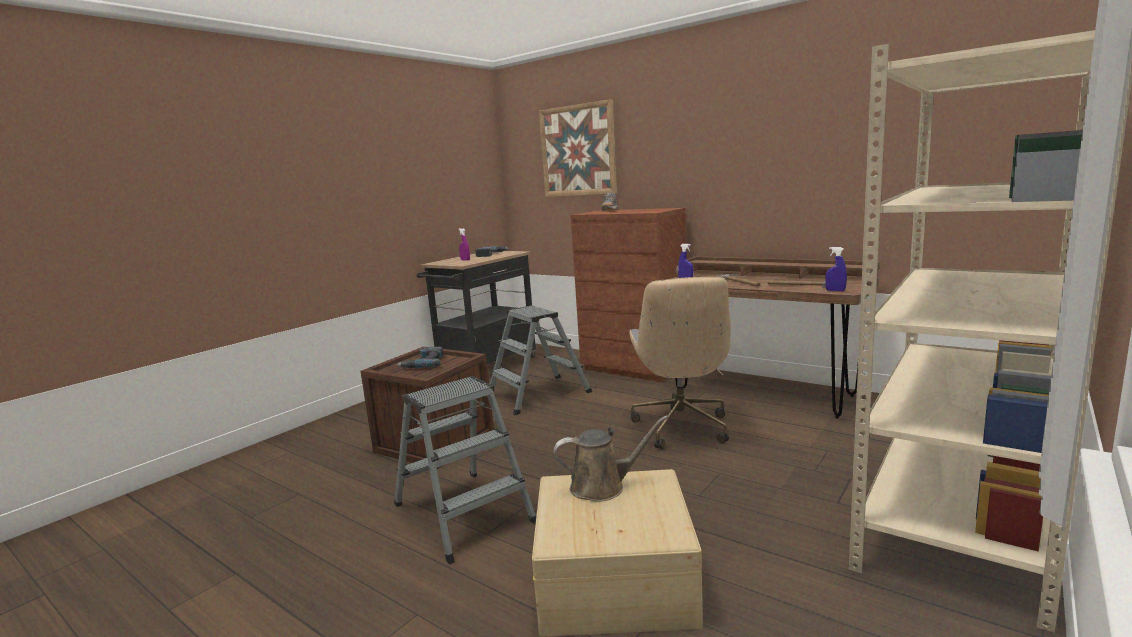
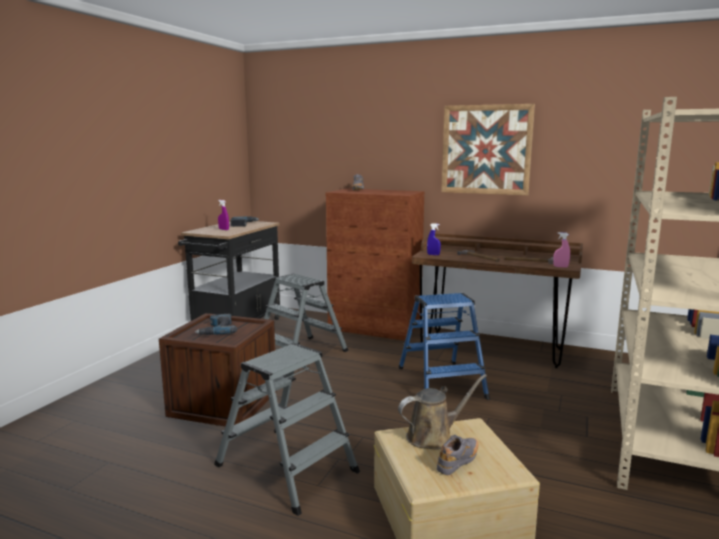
camera: 15 degrees left, 0 degrees up
(578, 150) = (325, 134): picture -> picture (486, 149)
(614, 518) = (459, 462): none -> grey shoe
(681, 429) = (441, 382): grey office chair -> blue step ladder
(835, 290) = (560, 267): blue spray bottle -> pink spray bottle

